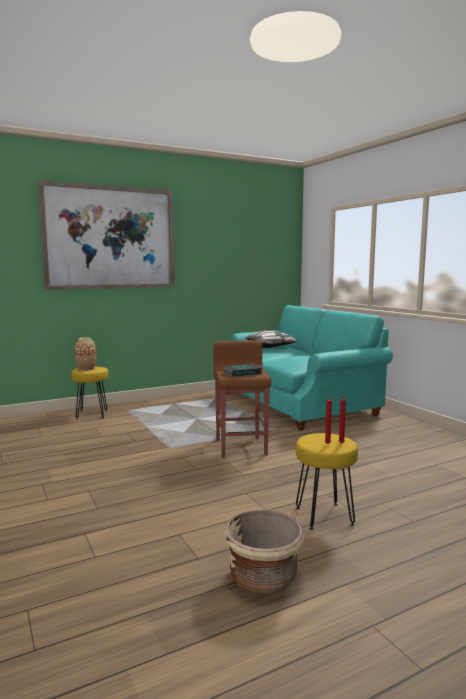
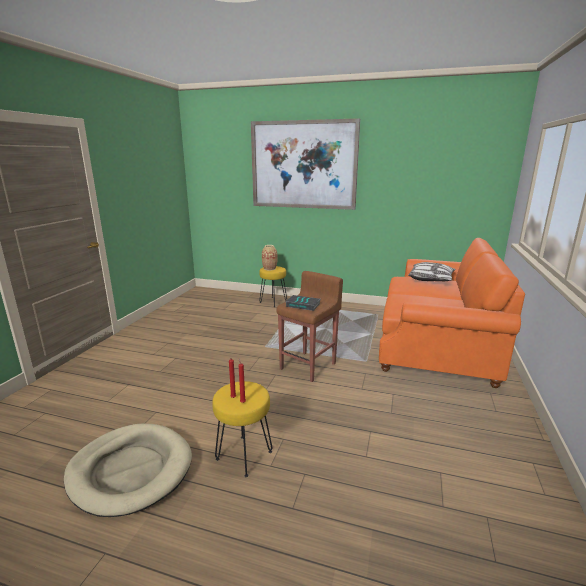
camera: 45 degrees right, 10 degrees up
(263, 577) = (130, 470): beige planter -> beige dog bed
(297, 403) = (435, 343): turquoise sofa -> orange sofa

